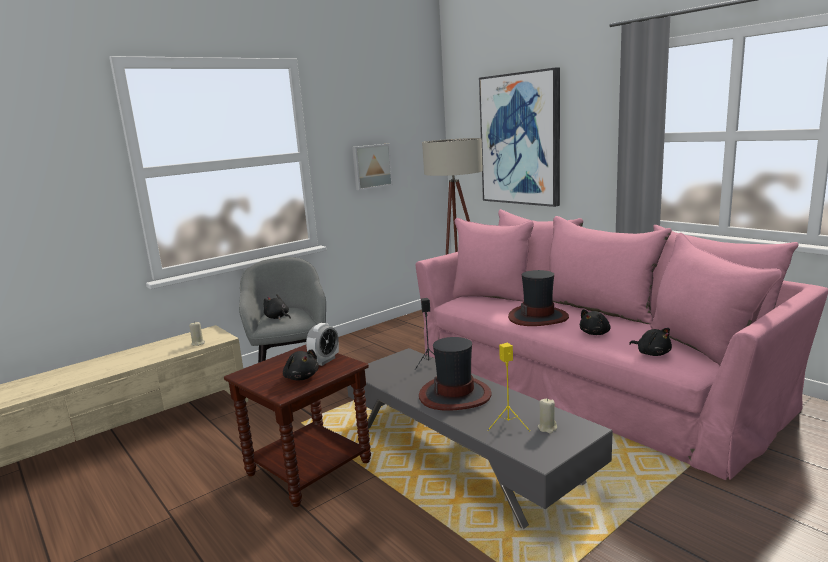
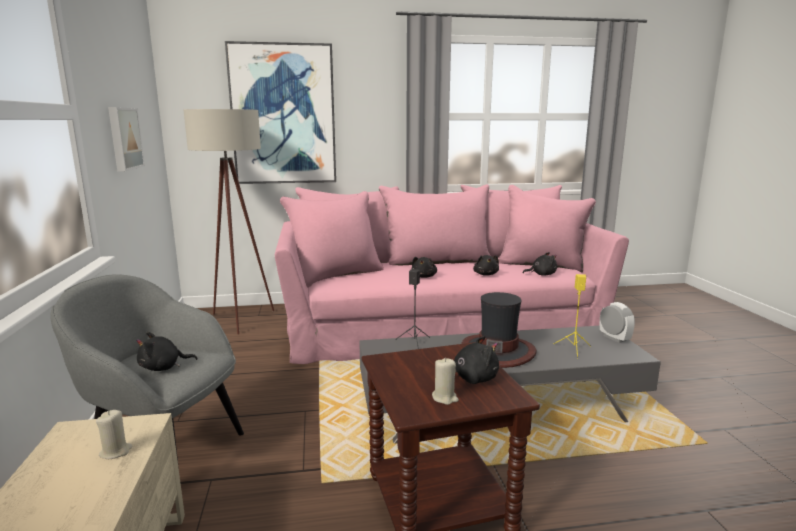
camera: 60 degrees left, 0 degrees up
(324, 361) = (437, 358): alarm clock -> alarm clock (614, 338)
(538, 317) = (424, 276): hat -> black plush toy
(547, 428) = (590, 339): beige candle -> beige candle (445, 398)

